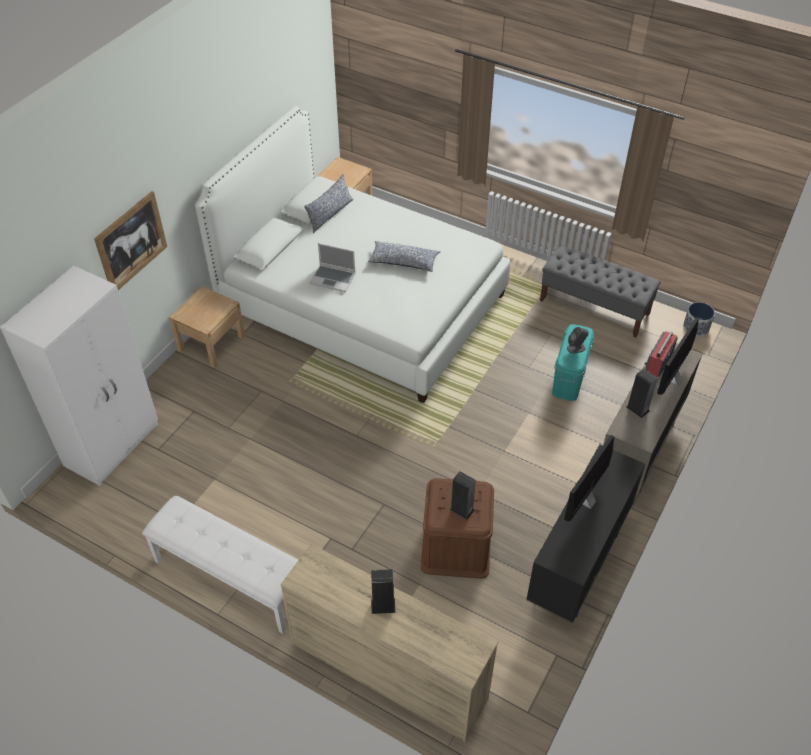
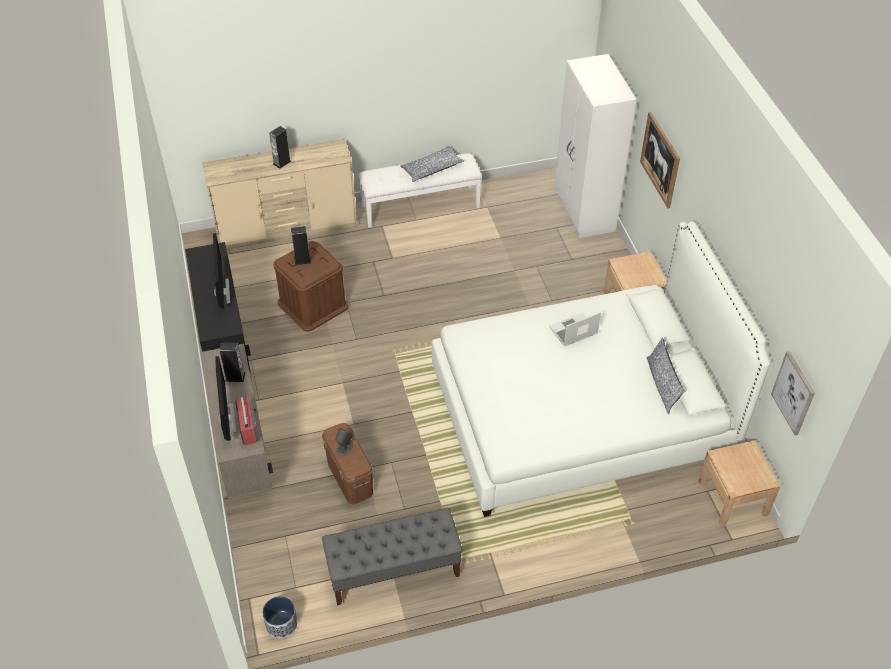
camera: 135 degrees right, 0 degrees up
(317, 93) = (794, 393): none -> picture
(404, 262) = (544, 386): pillow -> pillow (431, 168)
(569, 378) = (349, 477): turquoise storage box -> brown storage box

